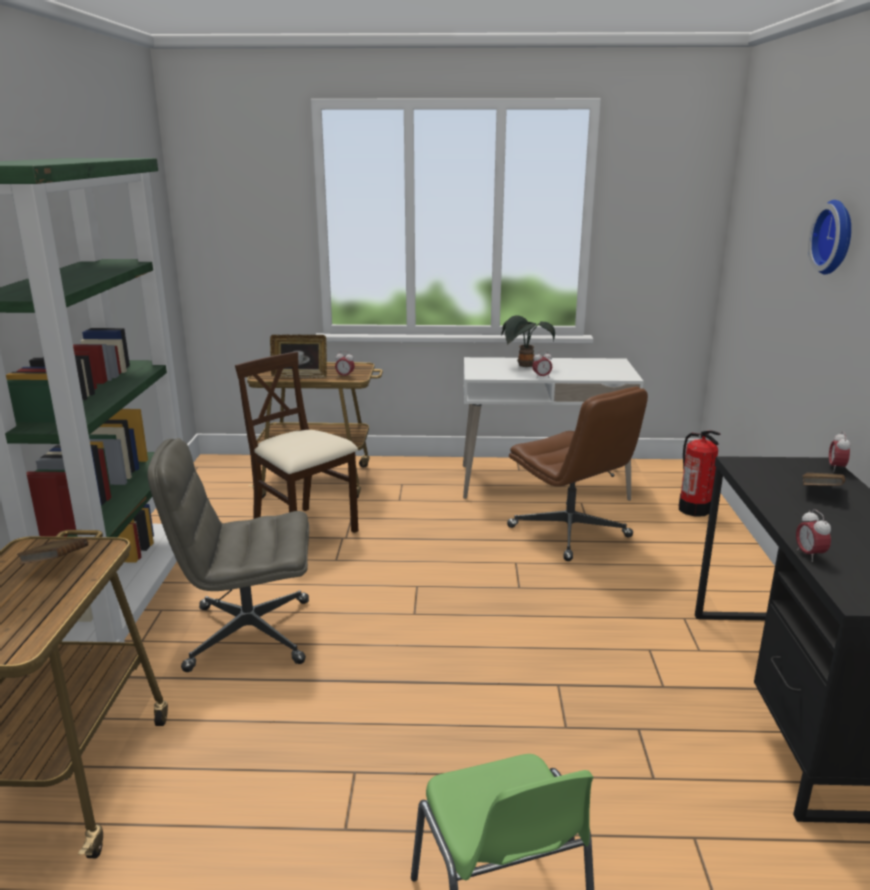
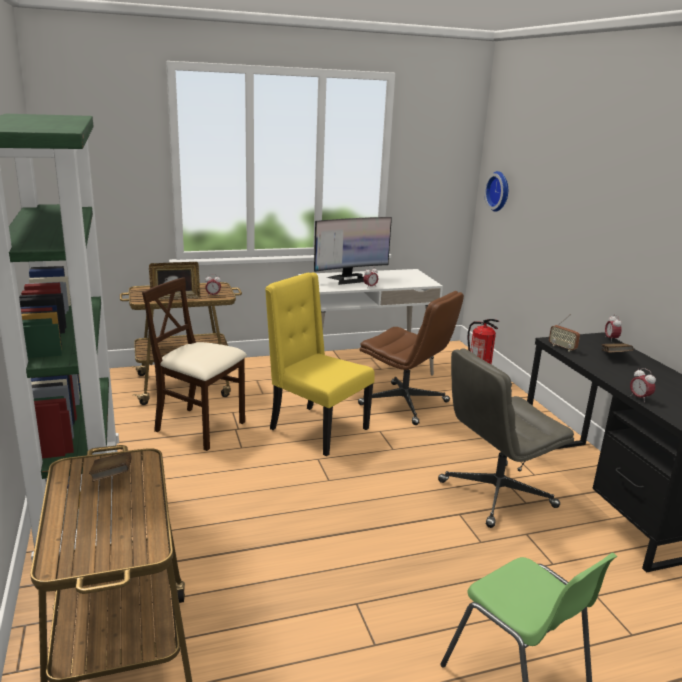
camera: 20 degrees left, 0 degrees up
(247, 635) = (206, 518): grey office chair -> grey office chair (495, 495)
(437, 550) = (316, 429): none -> yellow chair
(524, 366) = (350, 279): potted plant -> monitor
(745, 473) = (562, 348): none -> radio
(836, 237) = (591, 183): wall clock -> wall clock (499, 191)

